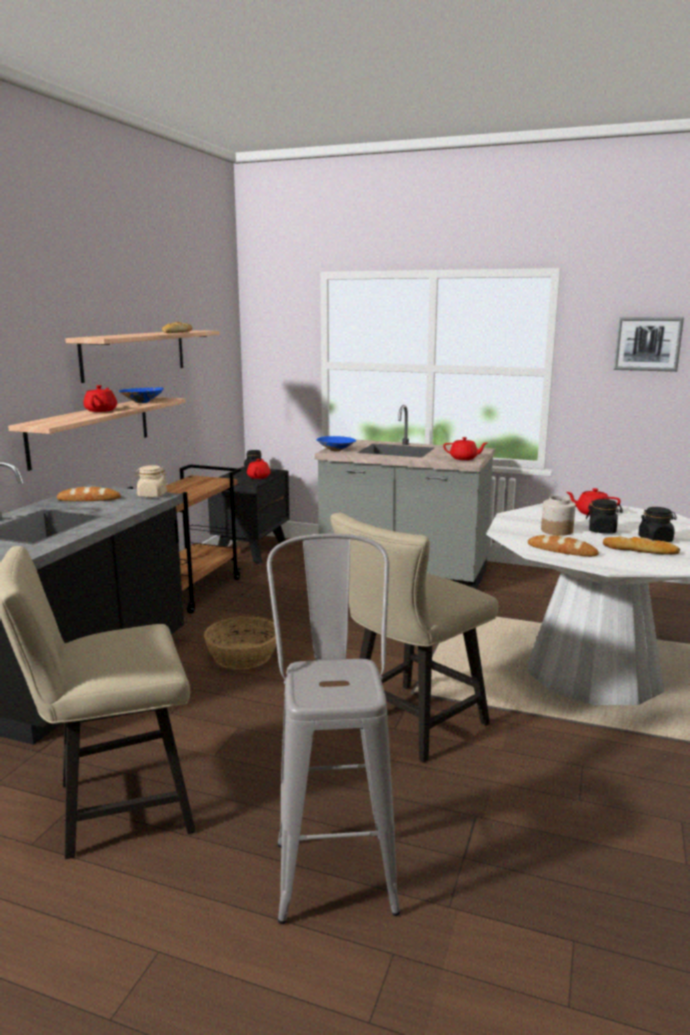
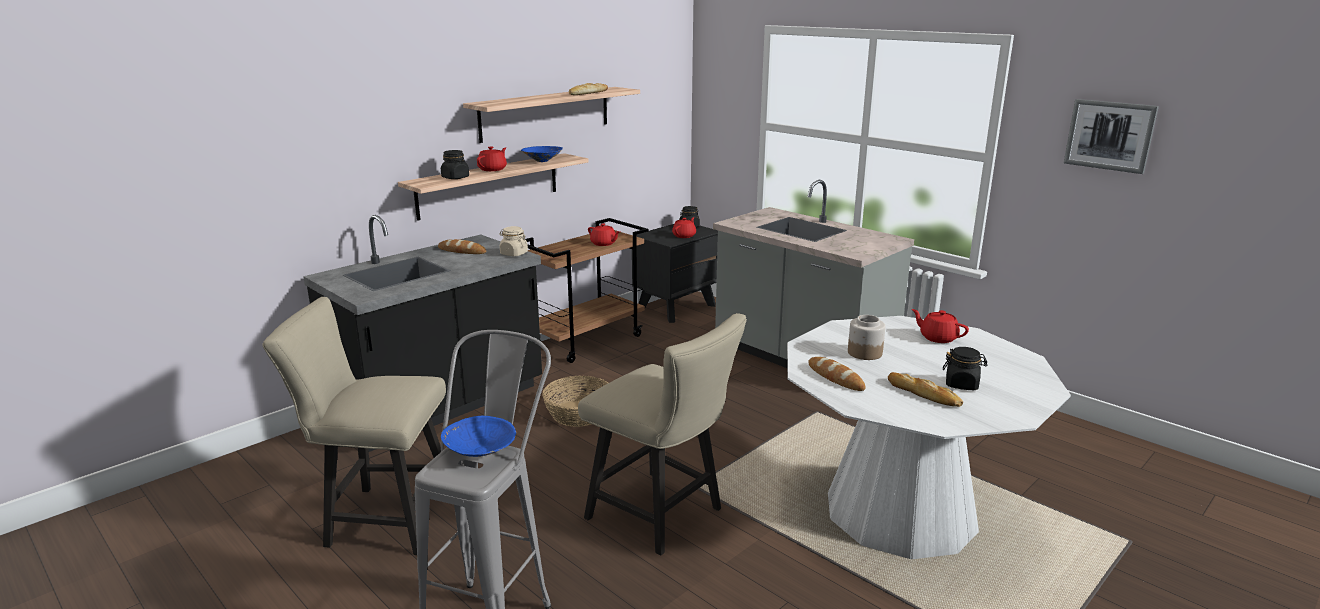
camera: 25 degrees right, 5 degrees up
(336, 450) = (739, 222): blue bowl -> blue bowl (481, 452)
(409, 726) = (662, 516): beige chair -> beige chair turned 120 degrees counterclockwise
(464, 458) = (857, 249): red teapot -> red teapot (603, 243)
(602, 531) = (916, 362): black jar -> black jar (455, 177)

